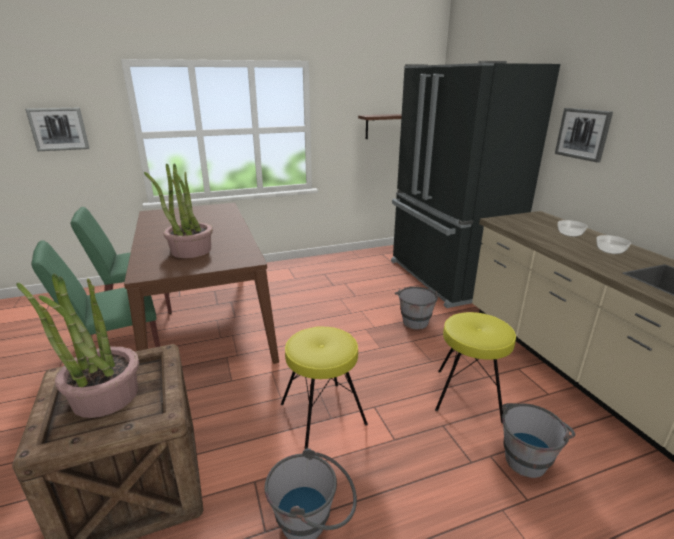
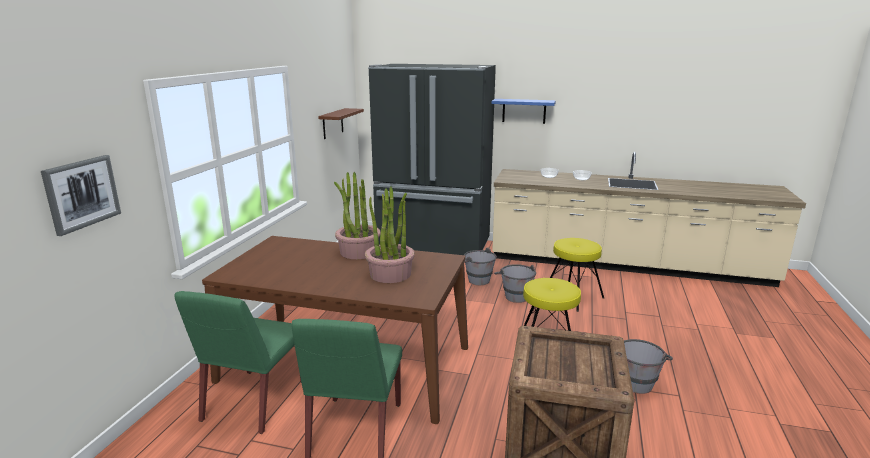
camera: 55 degrees left, 5 degrees down
(104, 396) = (566, 363): potted plant -> potted plant (358, 252)
(527, 455) = (632, 303): grey bucket -> grey bucket (514, 295)
(583, 134) = (524, 111): picture -> blue shelf

